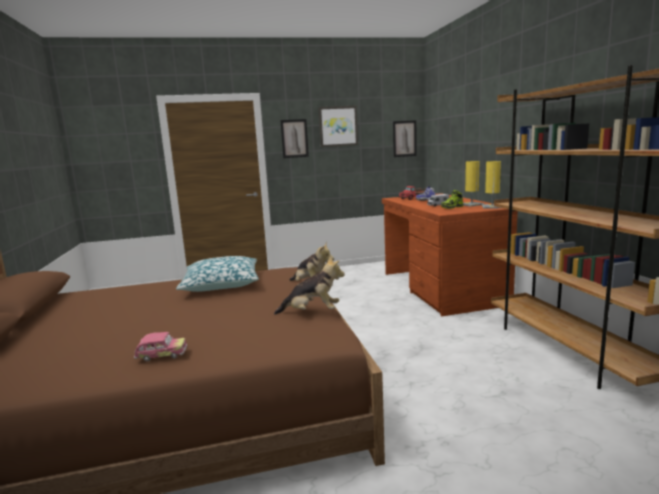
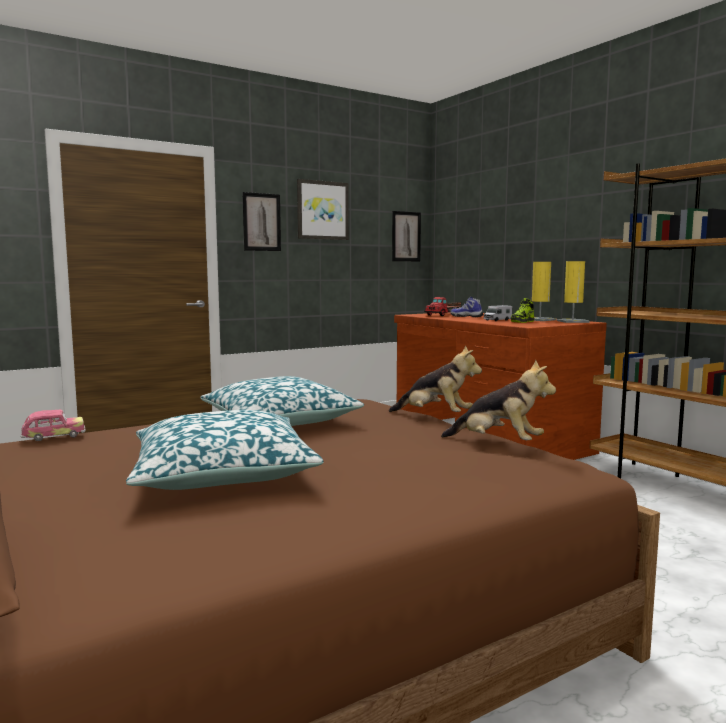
camera: 20 degrees left, 5 degrees down
(137, 321) = (222, 472): none -> pillow
(161, 355) = (361, 510): toy car -> toy car (54, 437)
(312, 312) = (498, 443): plush toy -> plush toy turned 45 degrees clockwise

